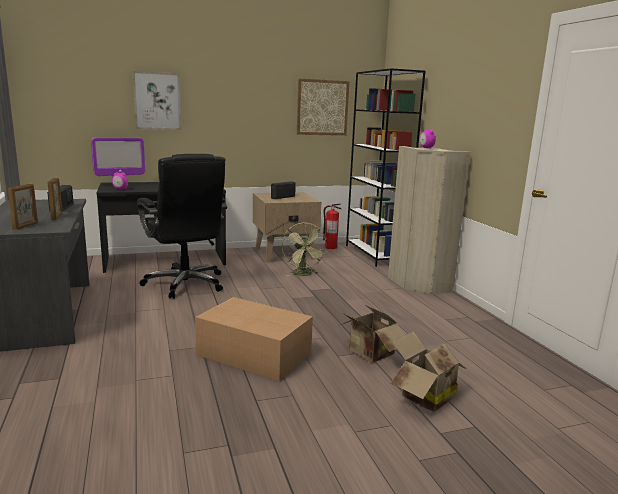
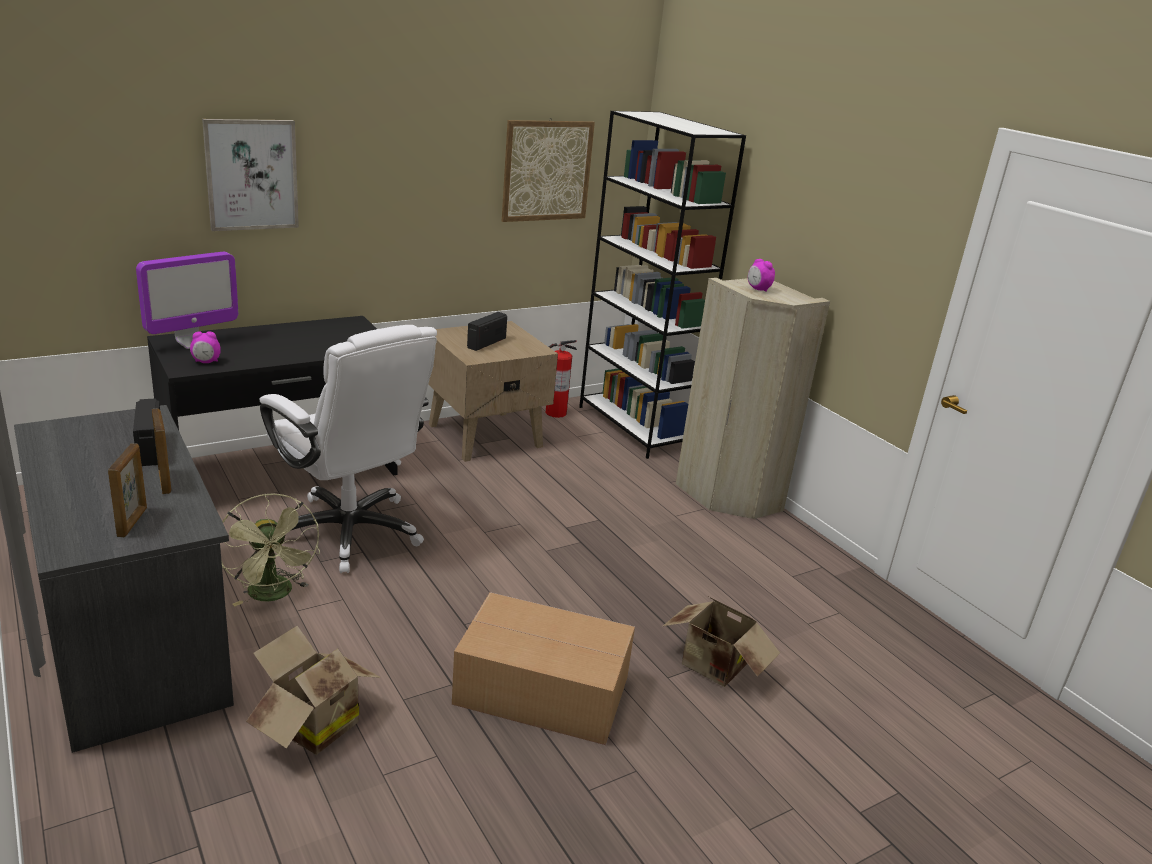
camera: 15 degrees left, 10 degrees up
(185, 283) = (350, 531): black office chair -> white office chair
(303, 275) = (540, 489): green fan -> green fan (273, 595)
(423, 397) = (816, 746): cardboard box -> cardboard box (311, 726)

